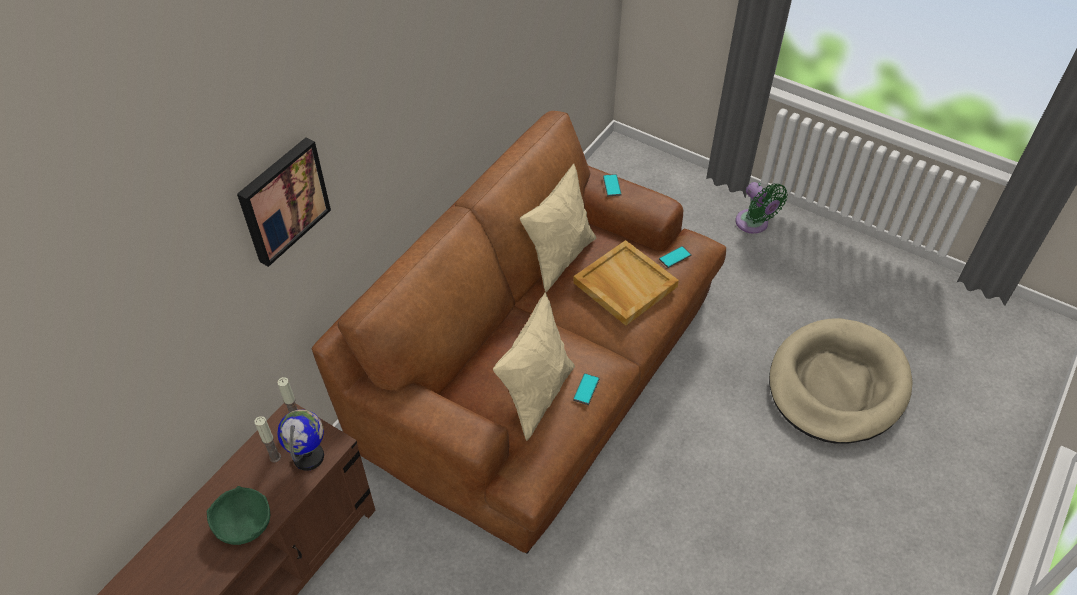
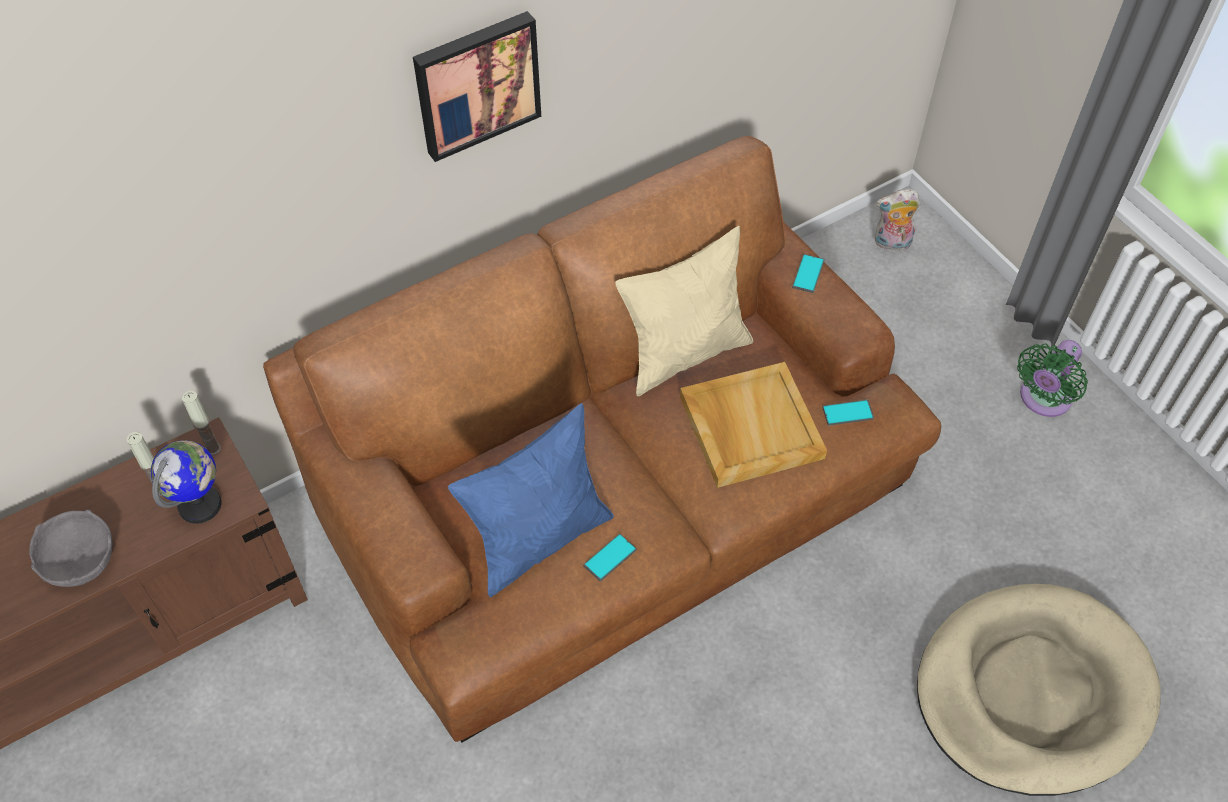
camera: 25 degrees right, 5 degrees up
(244, 525) = (80, 561): green bowl -> grey bowl
(282, 200) = (227, 158): picture -> picture (476, 83)
(536, 395) = (539, 538): beige pillow -> blue pillow
(622, 166) = (891, 243): none -> plush toy
(754, 224) = (1042, 399): green fan -> green fan turned 45 degrees clockwise

